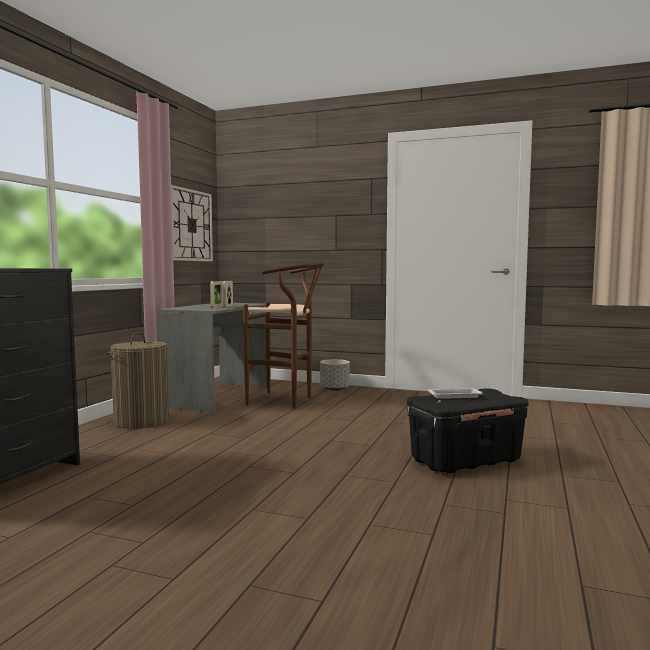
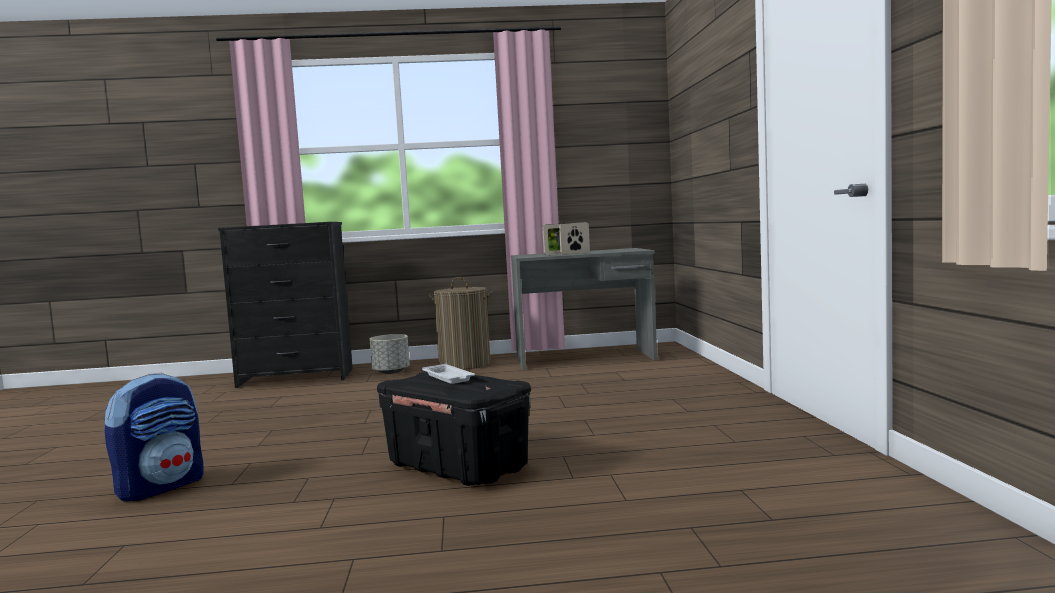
camera: 65 degrees right, 0 degrees up
(190, 225) = (607, 156): wall clock -> none
(286, 401) = (605, 376): brown stool -> none
(334, 389) = (701, 377): grey planter -> grey planter (390, 372)
(411, 570) = (161, 487): none -> backpack

